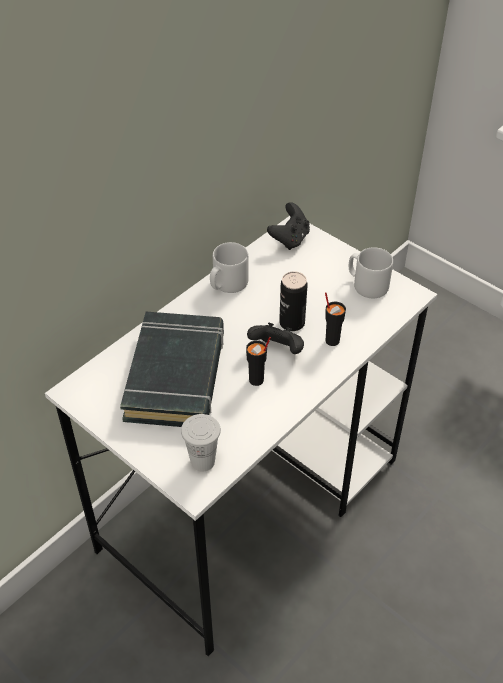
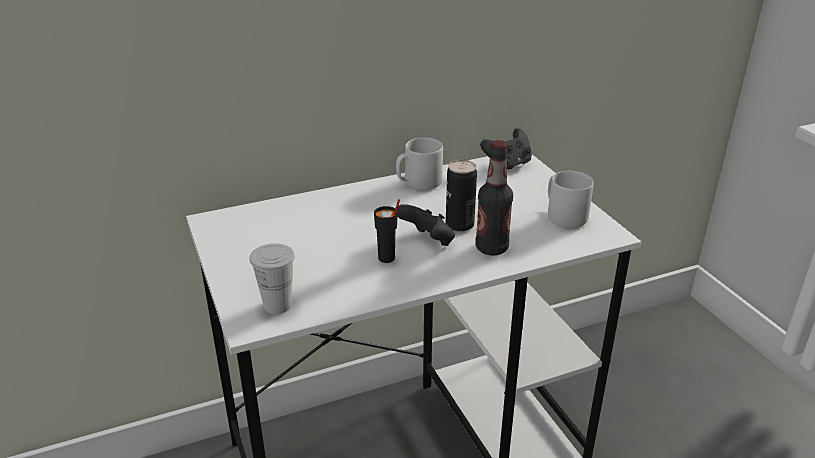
camera: 25 degrees right, 15 degrees down
(176, 376) = (311, 234): black book -> none
(332, 340) = (491, 248): black cup -> bottle

